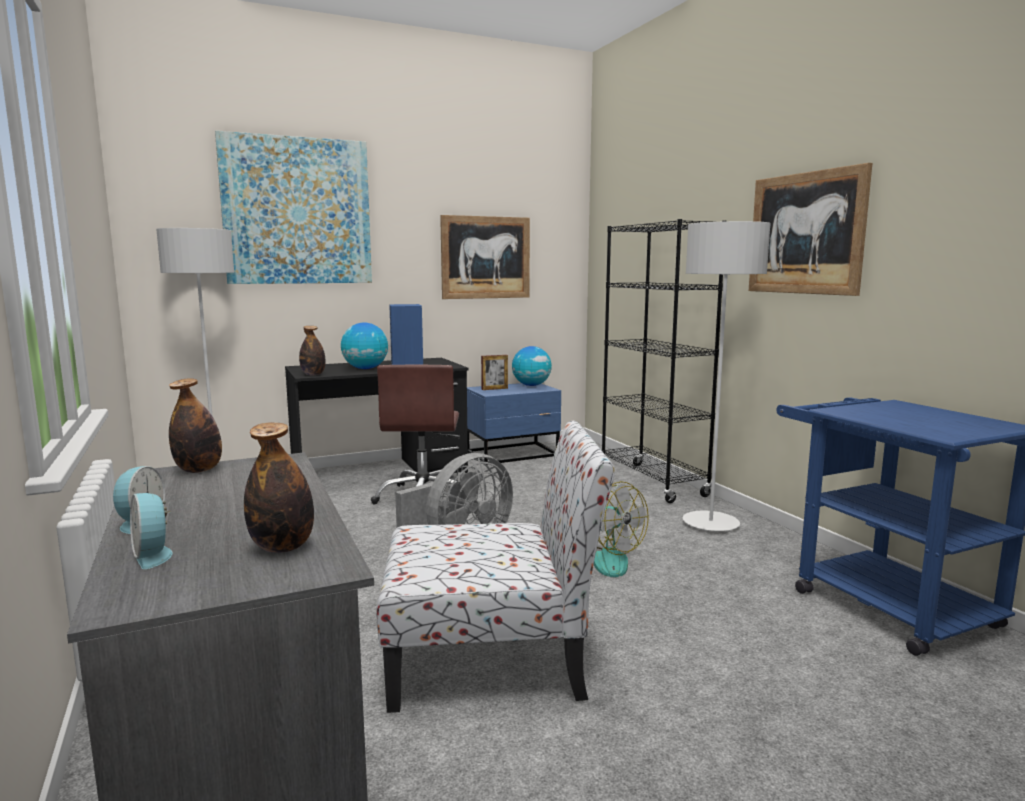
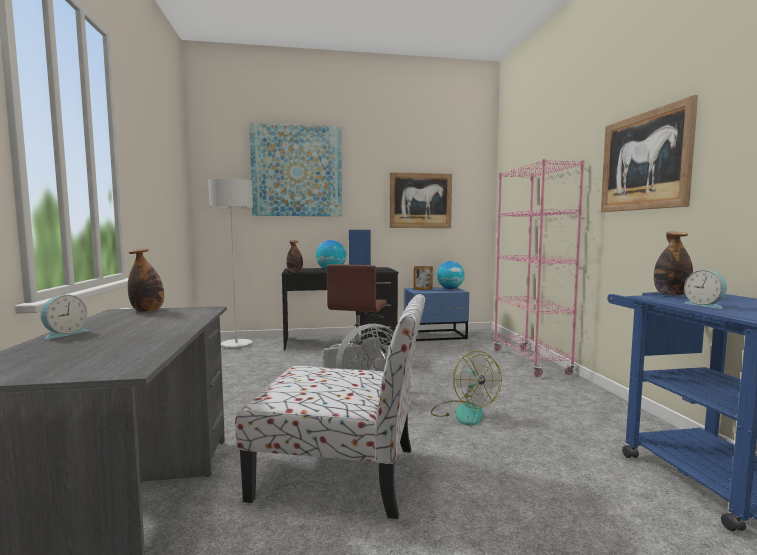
camera: 15 degrees right, 5 degrees down
(153, 555) = (36, 351): alarm clock -> alarm clock (705, 305)
(282, 547) = (119, 354): bottle -> bottle (671, 294)
(652, 483) = (530, 361): black bookcase -> pink bookcase
(710, 524) = (565, 394): grey floor lamp -> none

